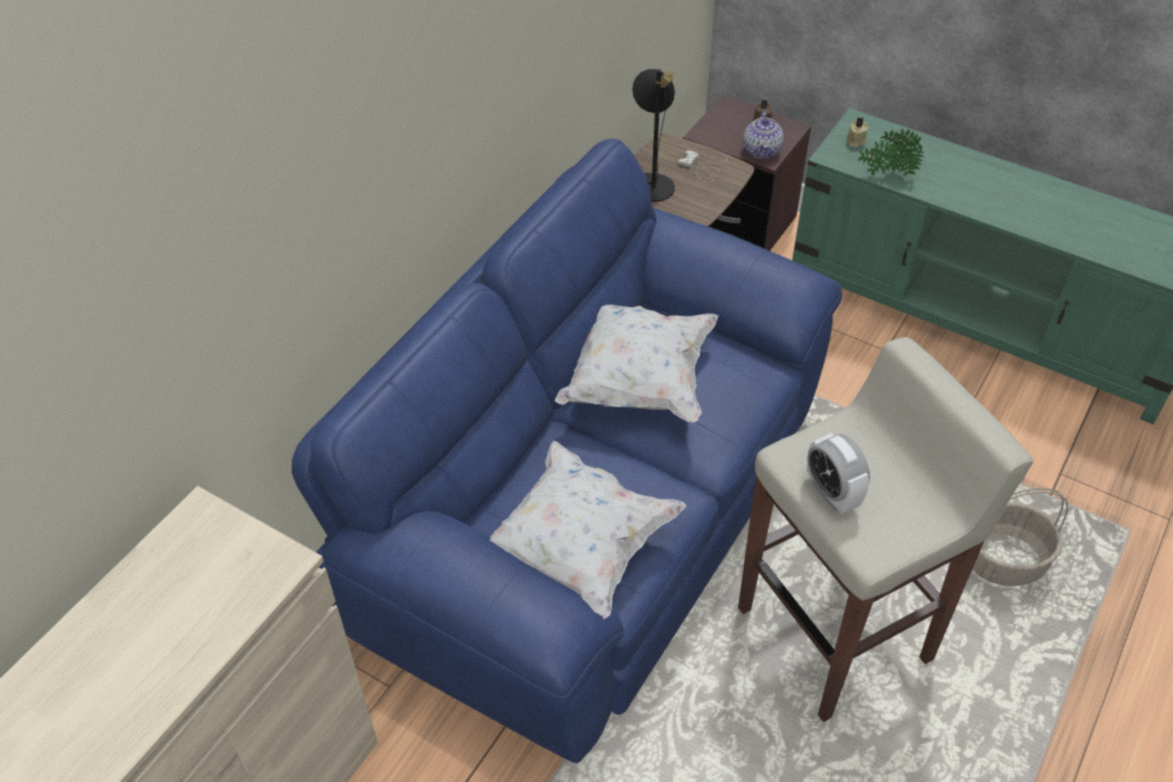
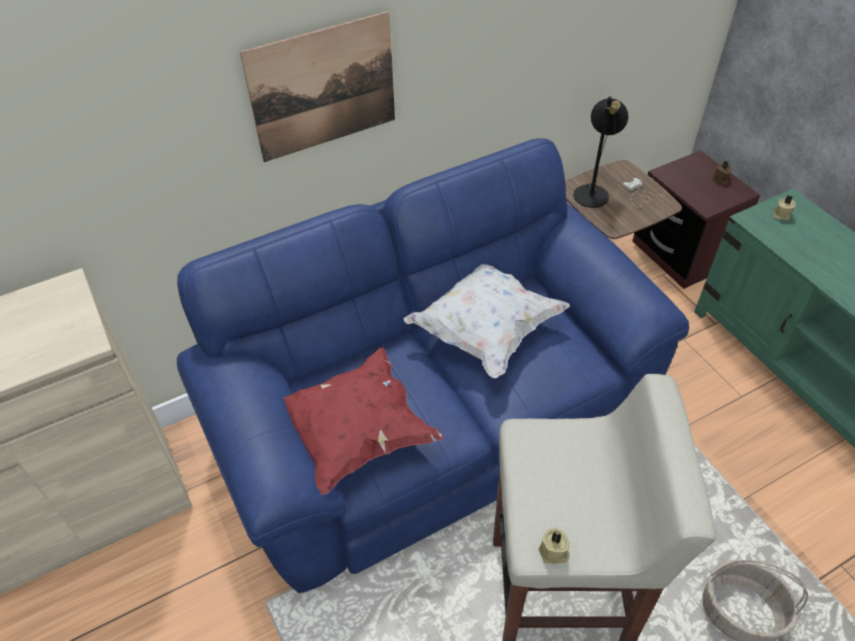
camera: 30 degrees right, 0 degrees up
(400, 162) = (323, 88): none -> picture
(577, 550) = (354, 435): white pillow -> red pillow
(762, 150) = (705, 200): teapot -> none
(832, 493) = (537, 481): alarm clock -> none
(886, 173) = (791, 249): potted plant -> none
(890, 549) = (554, 553): none -> beige candle

